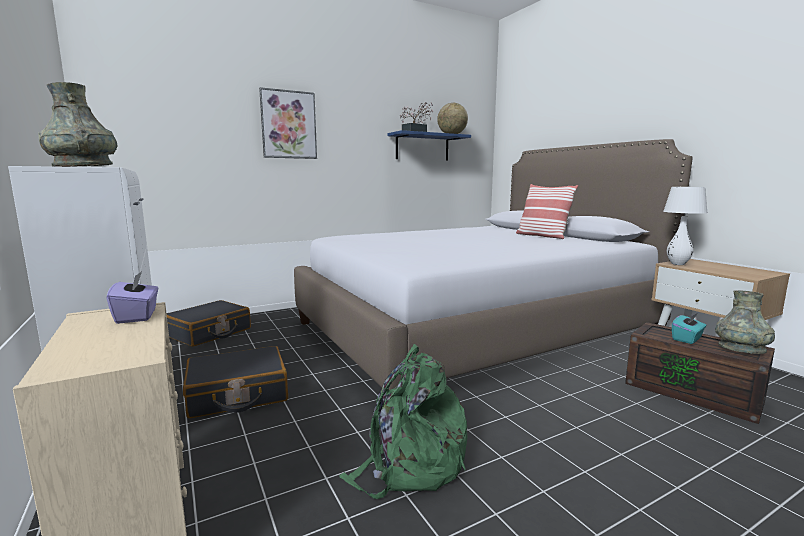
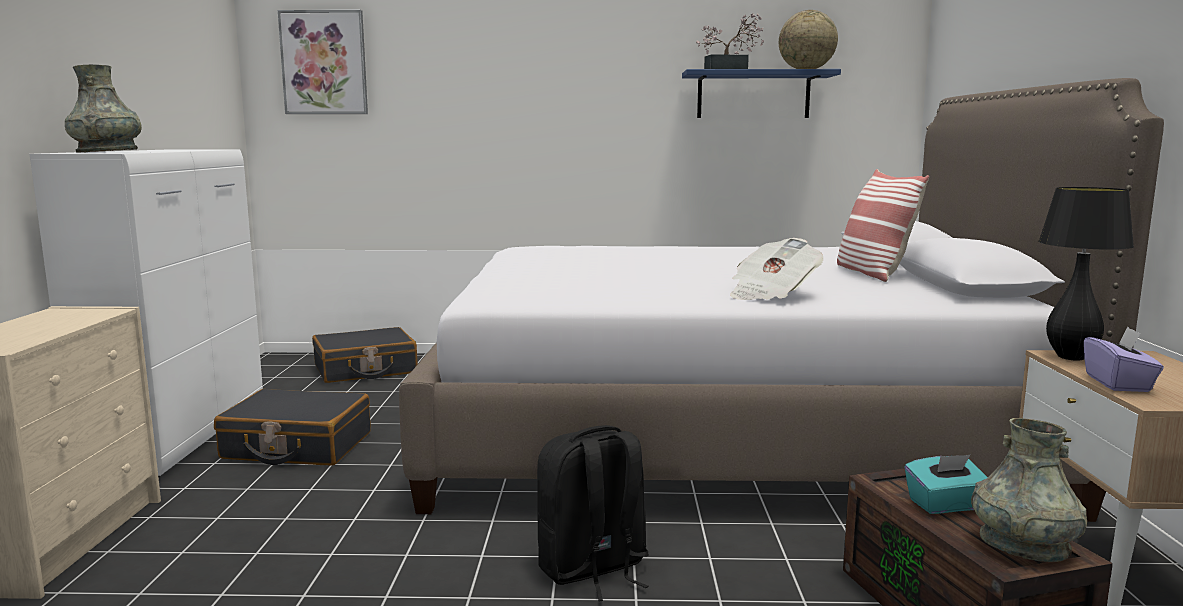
camera: 30 degrees right, 0 degrees up
(137, 316) = (87, 316): purple tissue box -> purple tissue box (1118, 383)
(288, 125) = (510, 69): picture -> picture (324, 63)
(410, 462) = (357, 567): green backpack -> none
(533, 418) = (593, 570): none -> black backpack
(542, 248) = (771, 294): none -> newspaper
(677, 264) = (1070, 357): white table lamp -> black table lamp

